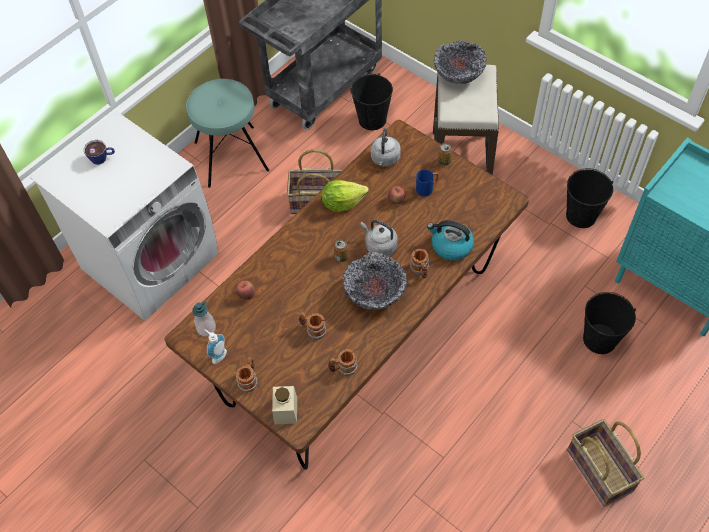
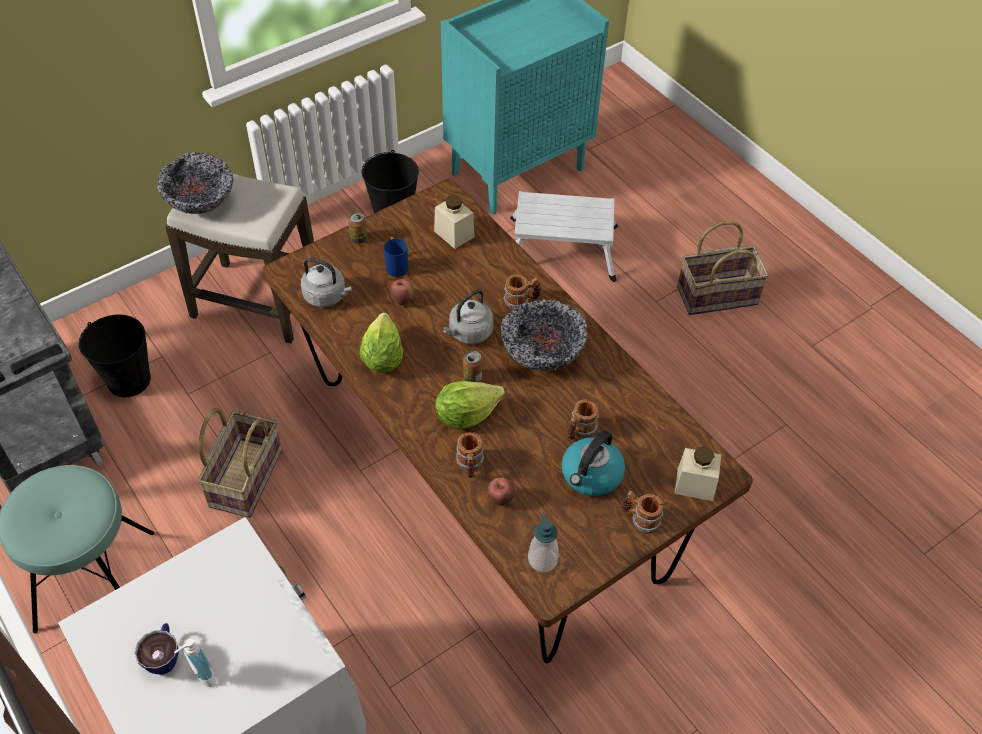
camera: 80 degrees left, 5 degrees down
(217, 355) = (592, 552): soap dispenser -> soap dispenser (201, 676)
(308, 260) = (466, 415): none -> lettuce
(343, 368) = (646, 410): mug -> mug (470, 465)
(451, 246) = (495, 264): kettle -> kettle (591, 475)
(471, 214) = (454, 234): none -> beige jar
(600, 339) = (562, 248): black bucket -> white step ladder

